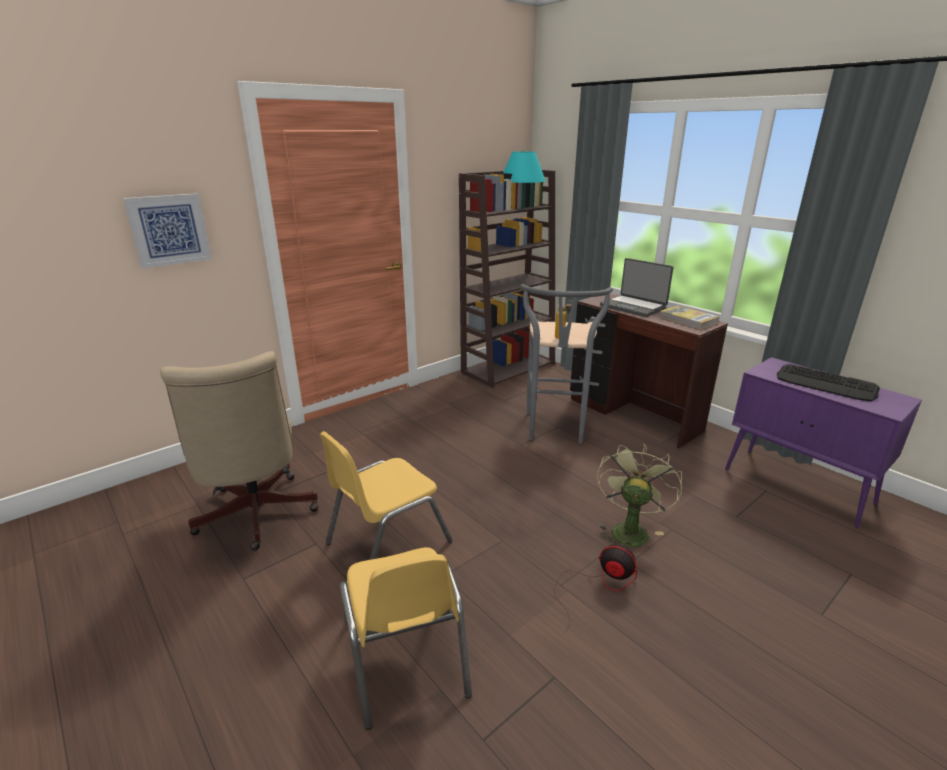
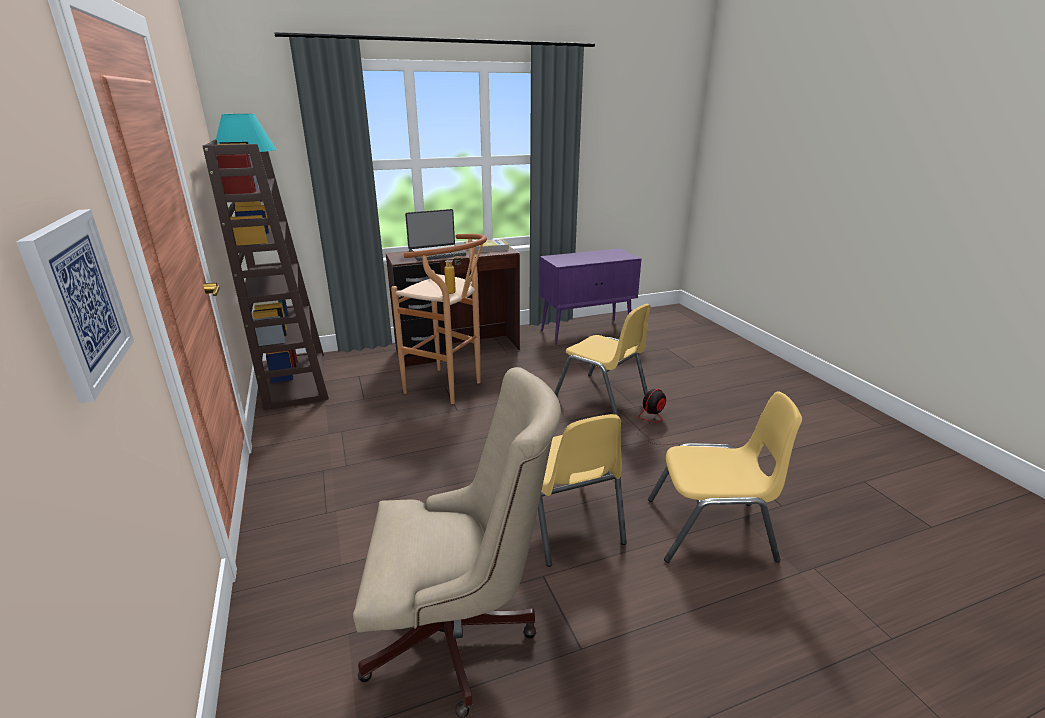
camera: 70 degrees left, 0 degrees up
(555, 431) = (450, 388): grey stool -> brown stool
(629, 529) = (601, 396): green fan -> yellow chair
(826, 384) = (588, 257): keyboard -> none

